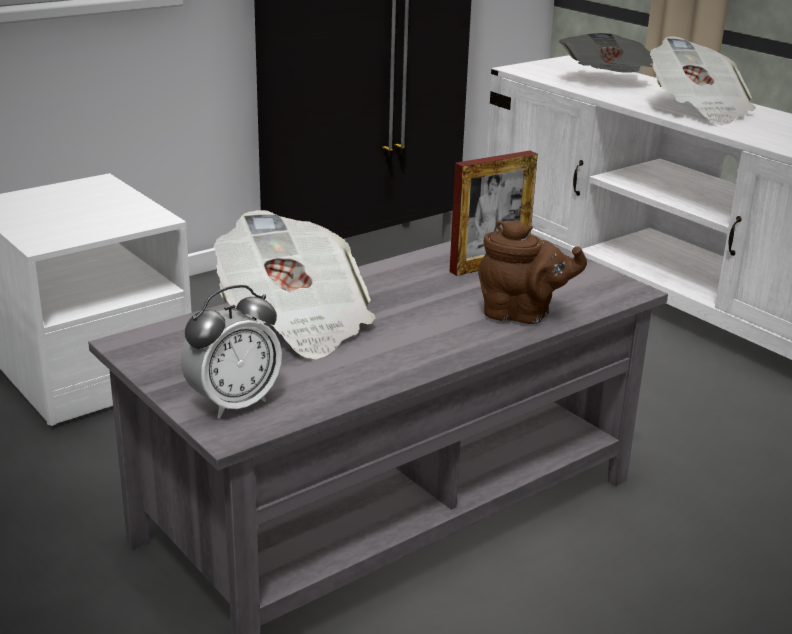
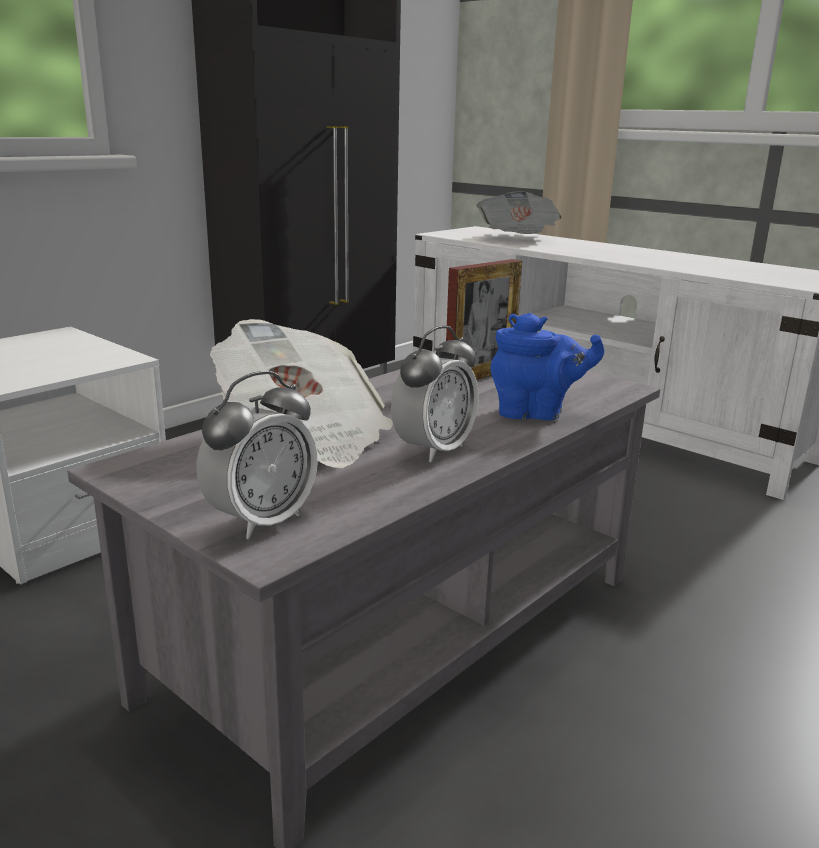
camera: 10 degrees left, 5 degrees down
(405, 347) = (434, 450): none -> alarm clock
(522, 315) = (536, 413): brown teapot -> blue teapot
(698, 110) = (607, 252): newspaper -> none

